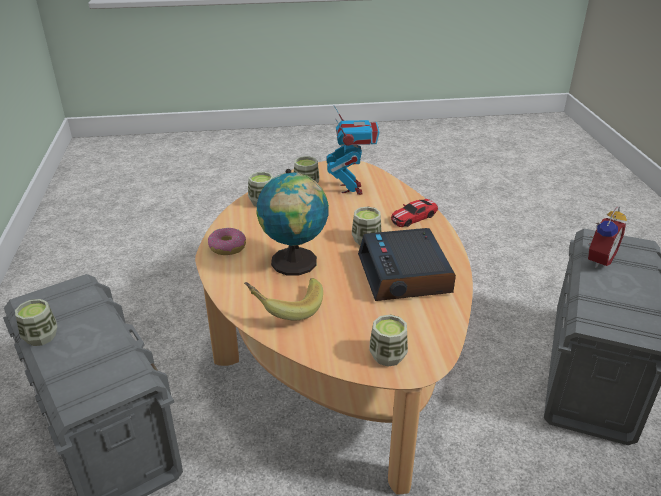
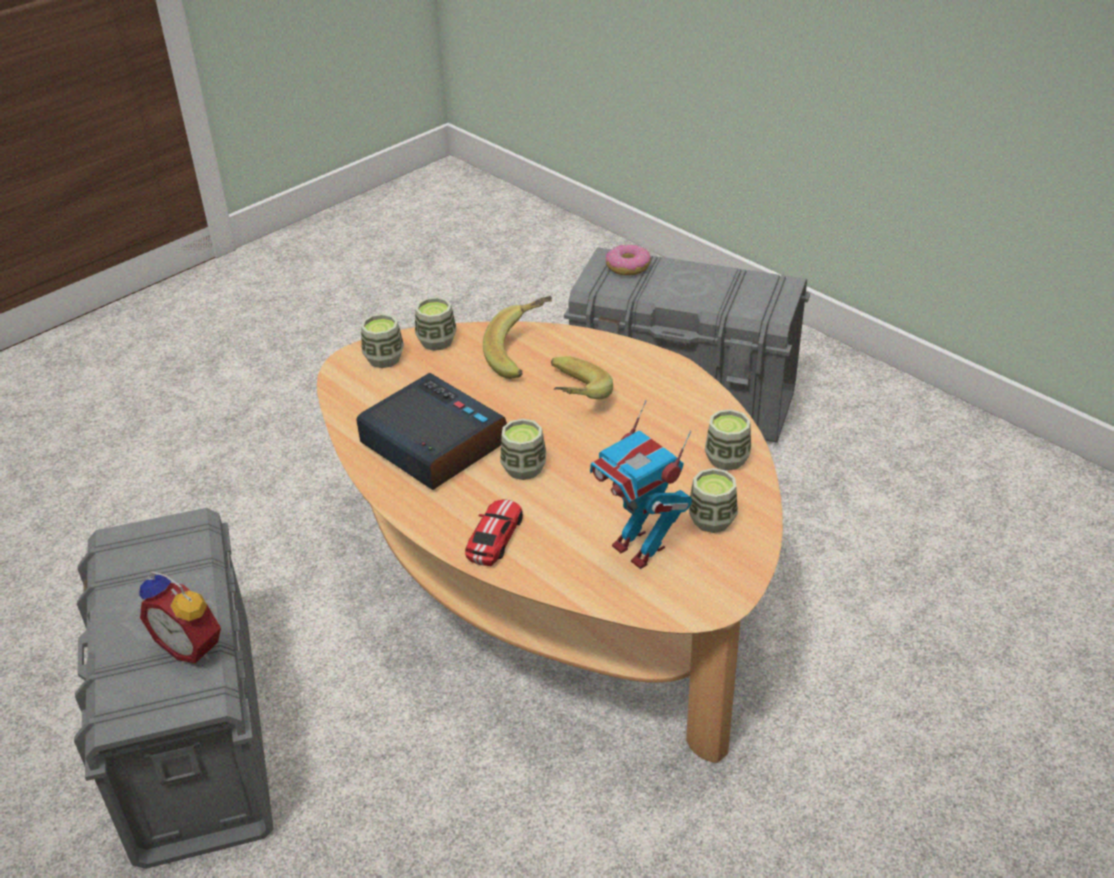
camera: 145 degrees right, 5 degrees up
(41, 336) = (719, 272): cup -> cup (437, 341)
(227, 247) = (670, 381): donut -> donut (628, 267)
(295, 264) = (570, 398): globe -> banana
(597, 259) = (193, 645): alarm clock -> alarm clock turned 60 degrees counterclockwise

